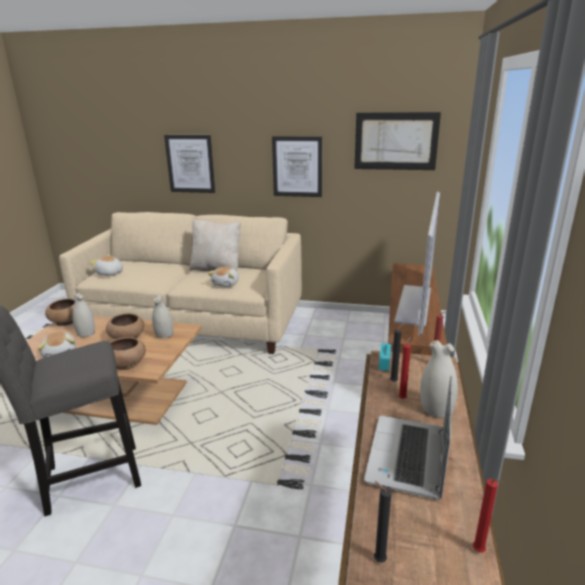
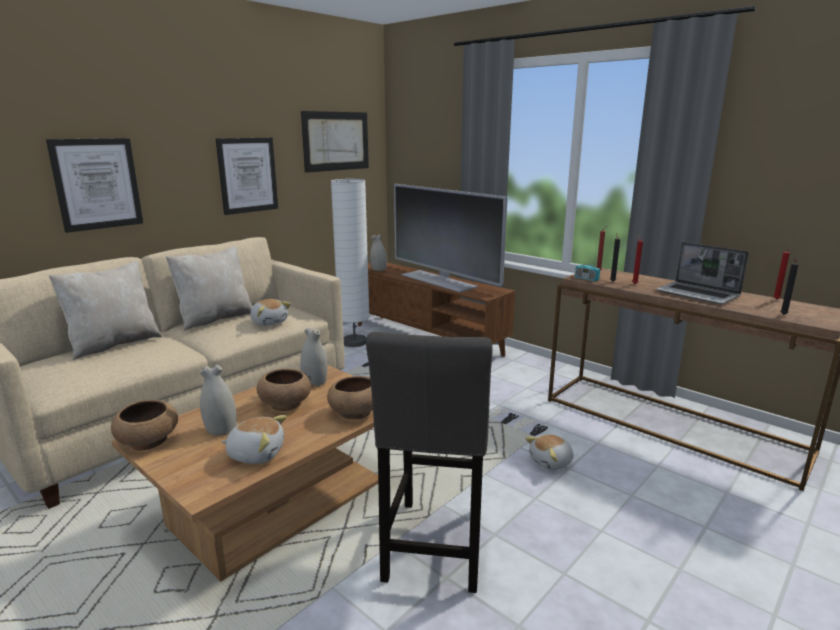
camera: 60 degrees left, 5 degrees down
(110, 273) = (73, 374): plush toy -> plush toy (551, 462)
(154, 265) = (114, 344): none -> beige pillow
(357, 330) = (354, 342): none -> white floor lamp
(436, 409) = (651, 281): white vase -> white vase (378, 269)

